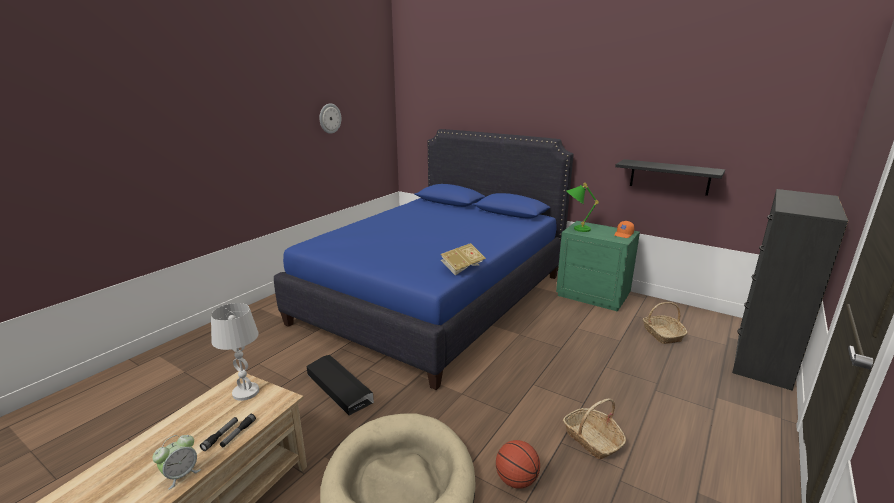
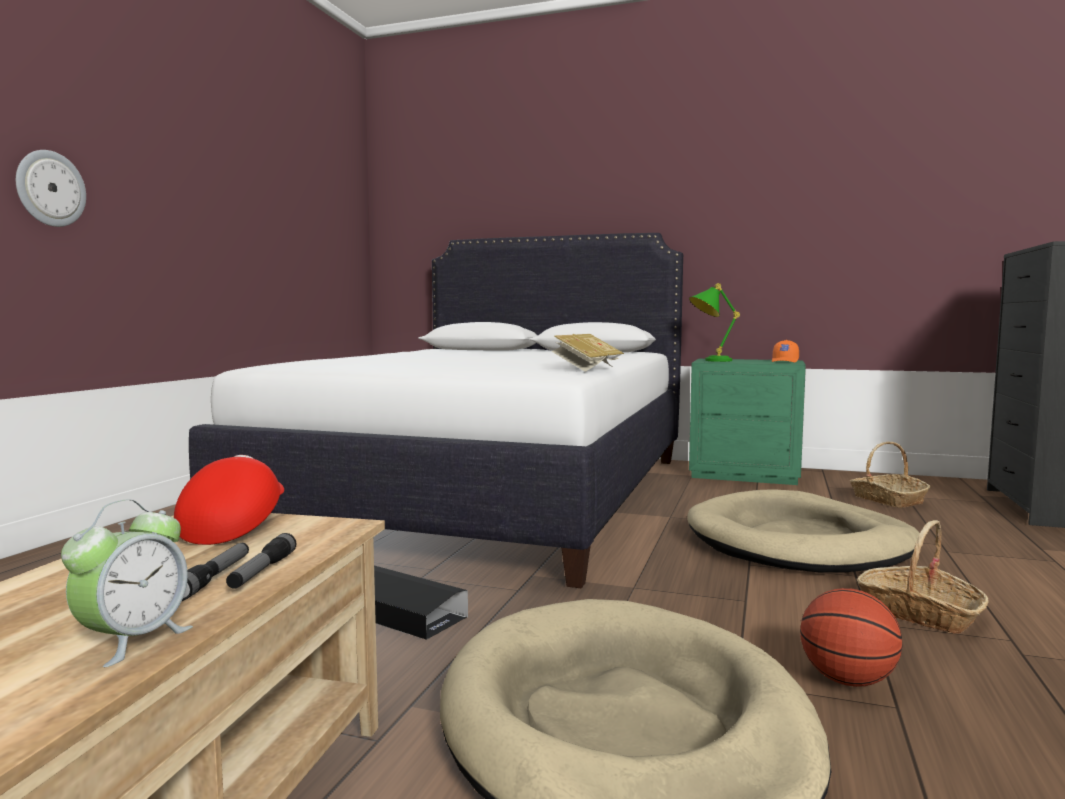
camera: 15 degrees left, 15 degrees down
(245, 392) = (233, 527): white table lamp -> red cap
(329, 118) = (273, 199): wall clock -> wall clock (50, 189)
(434, 298) = (487, 493): blue bed -> white bed
(575, 368) = (799, 542): none -> beige dog bed
(669, 177) = (834, 272): black shelf -> none

